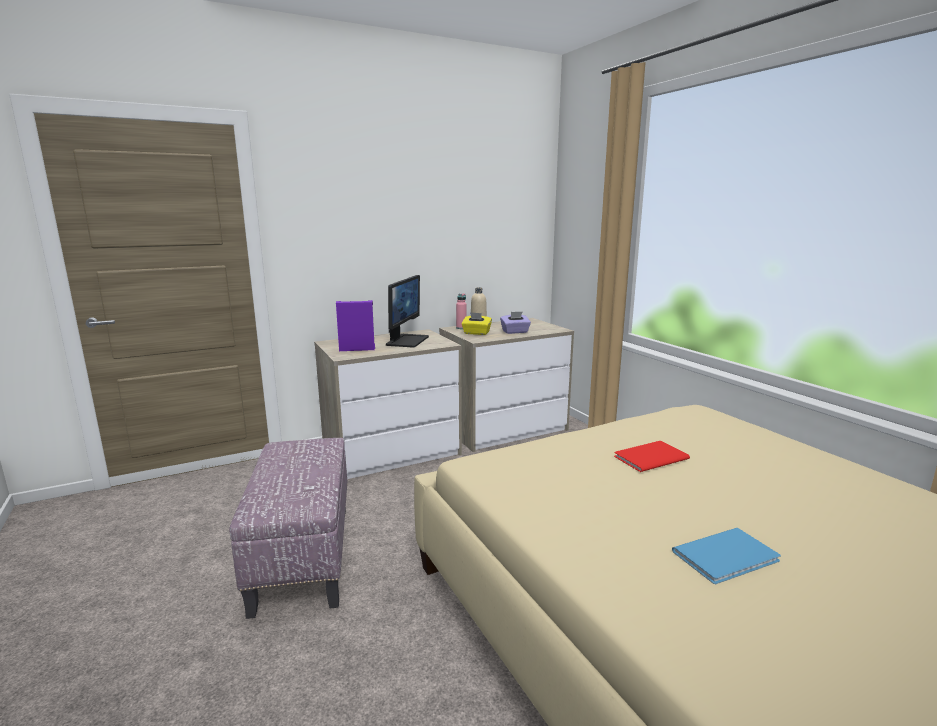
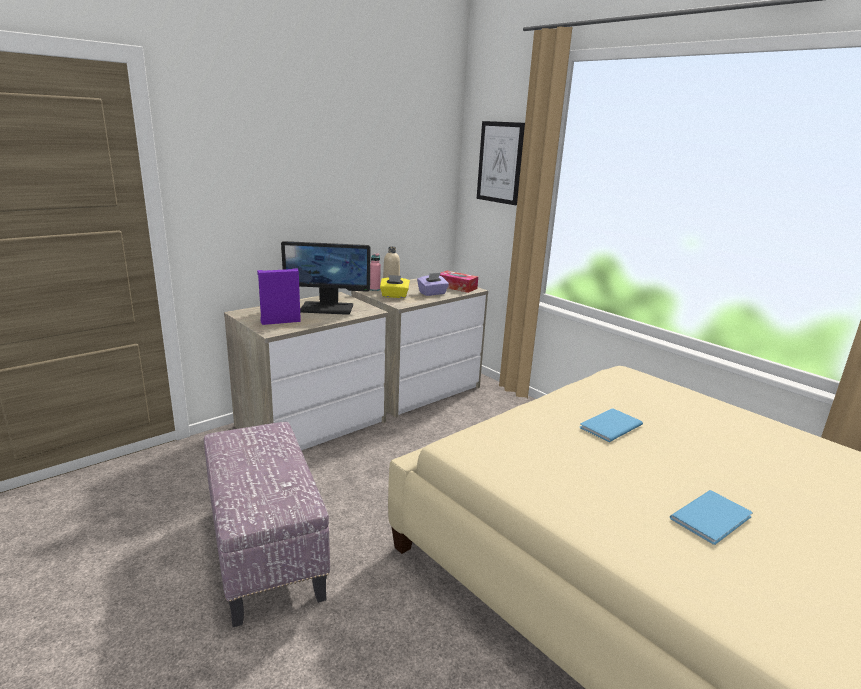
camera: 15 degrees left, 5 degrees up
(406, 340) = (327, 308): monitor -> monitor turned 90 degrees clockwise
(543, 327) = (456, 287): none -> tissue box
(588, 205) = (500, 162): none -> picture
(648, 457) = (608, 426): red book -> blue book

